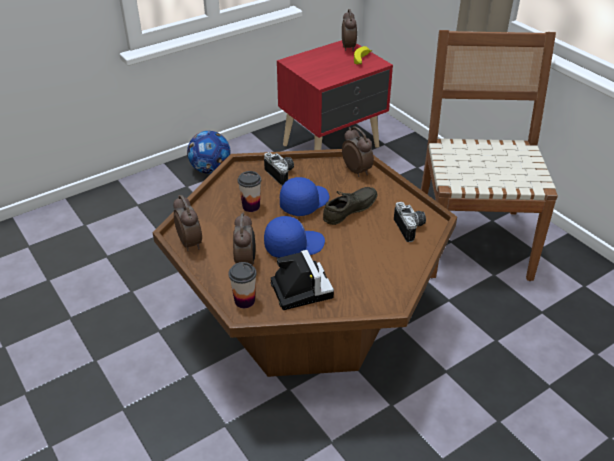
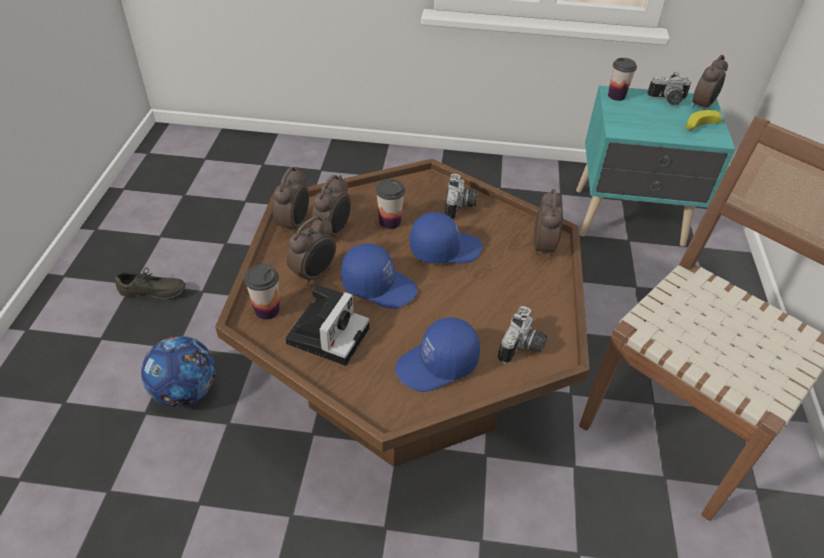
camera: 40 degrees right, 5 degrees up
(210, 169) = (478, 177): football -> football (186, 391)
(224, 232) = (334, 232): none -> alarm clock
(295, 62) = (616, 96): none -> cup
(327, 52) = (668, 100): none -> camera
(333, 146) = (630, 219): red nightstand -> turquoise nightstand
(351, 211) = (481, 287): grey shoe -> grey shoe (152, 293)
(381, 265) = (437, 365): none -> blue cap

